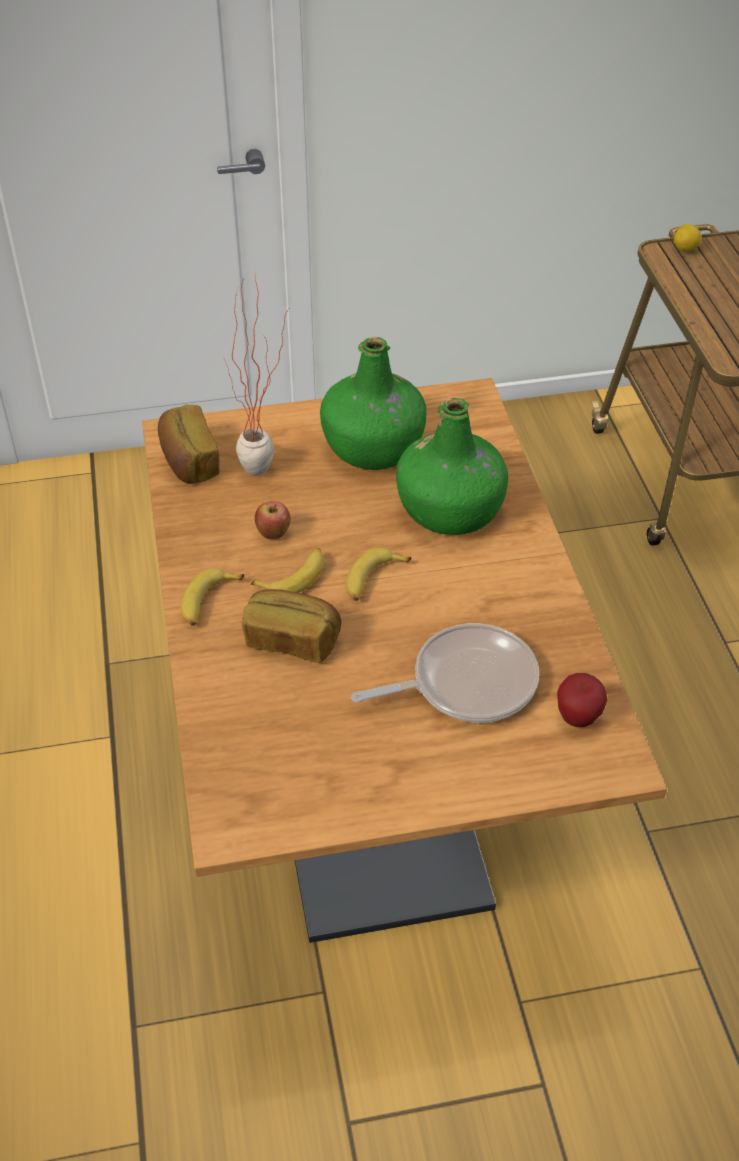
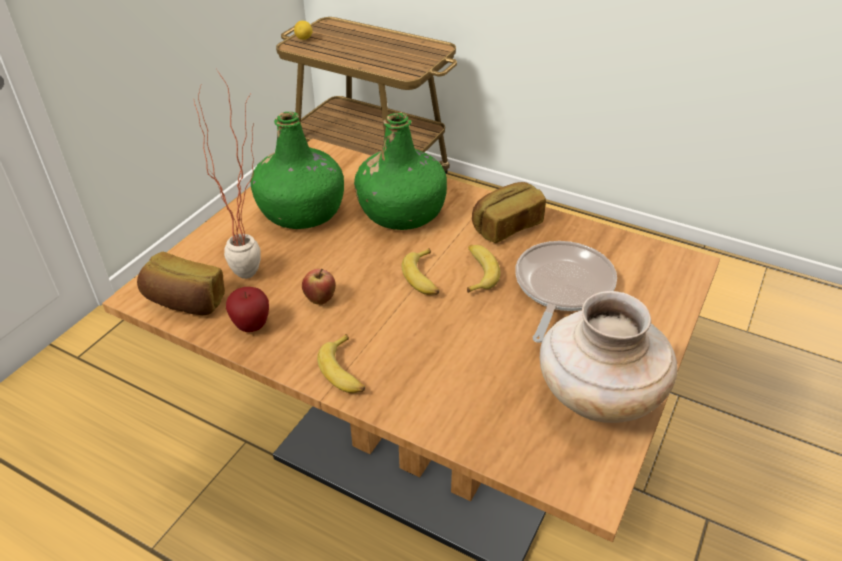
camera: 50 degrees left, 5 degrees down
(292, 639) = (435, 347): bread -> bread (506, 226)
(294, 577) = (375, 312): banana -> banana (478, 272)
(340, 783) = (597, 397): none -> beige vase
(578, 718) = (635, 260): apple -> apple (252, 326)

